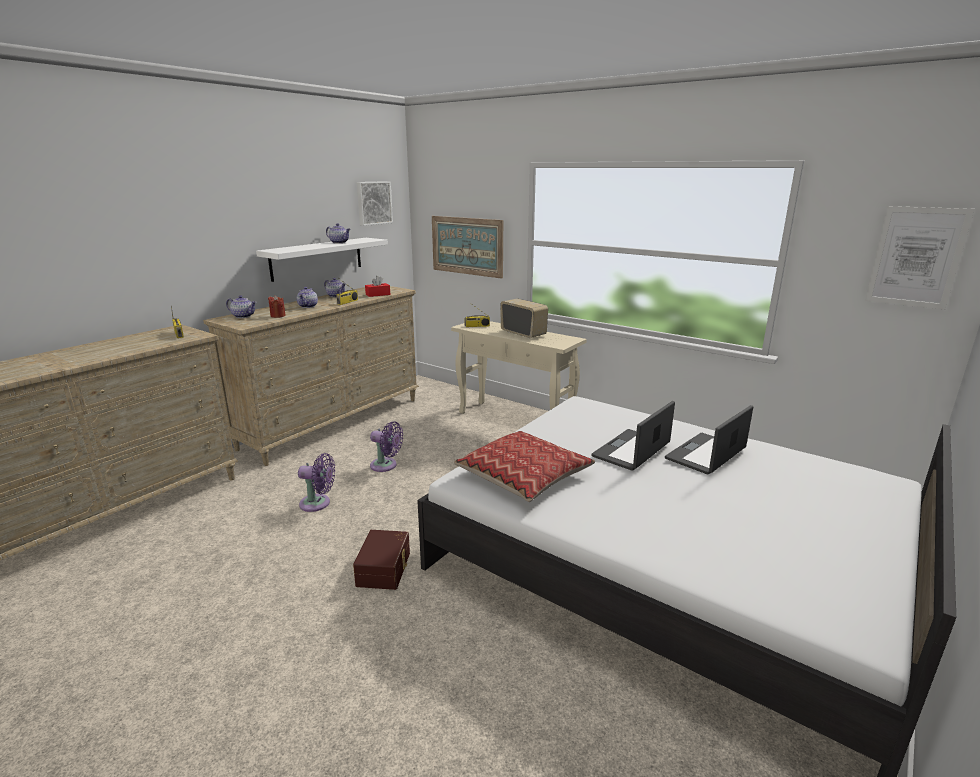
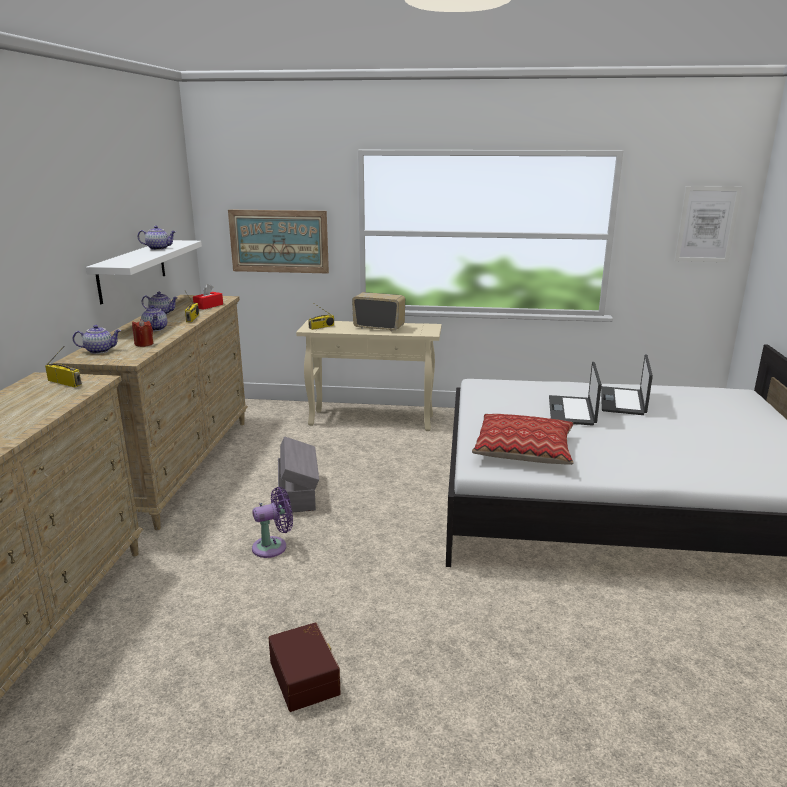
camera: 30 degrees left, 0 degrees up
(373, 203) = (167, 198): picture -> none
(385, 569) = (415, 578): brown storage box -> brown storage box (306, 677)
(386, 466) = (298, 492): purple fan -> grey storage box

